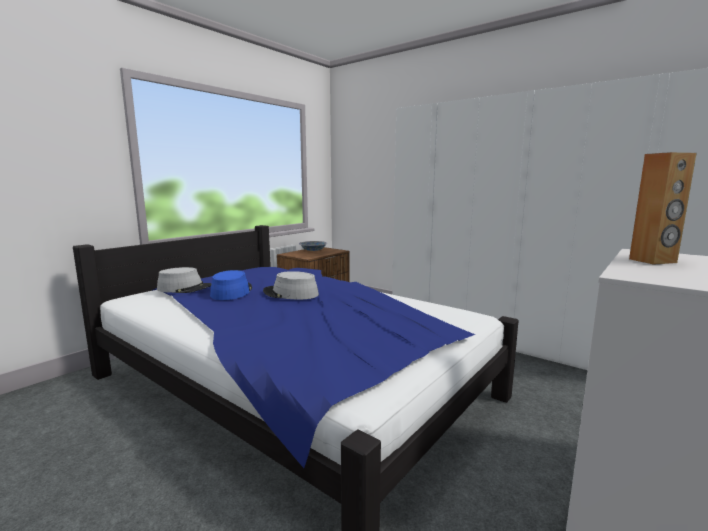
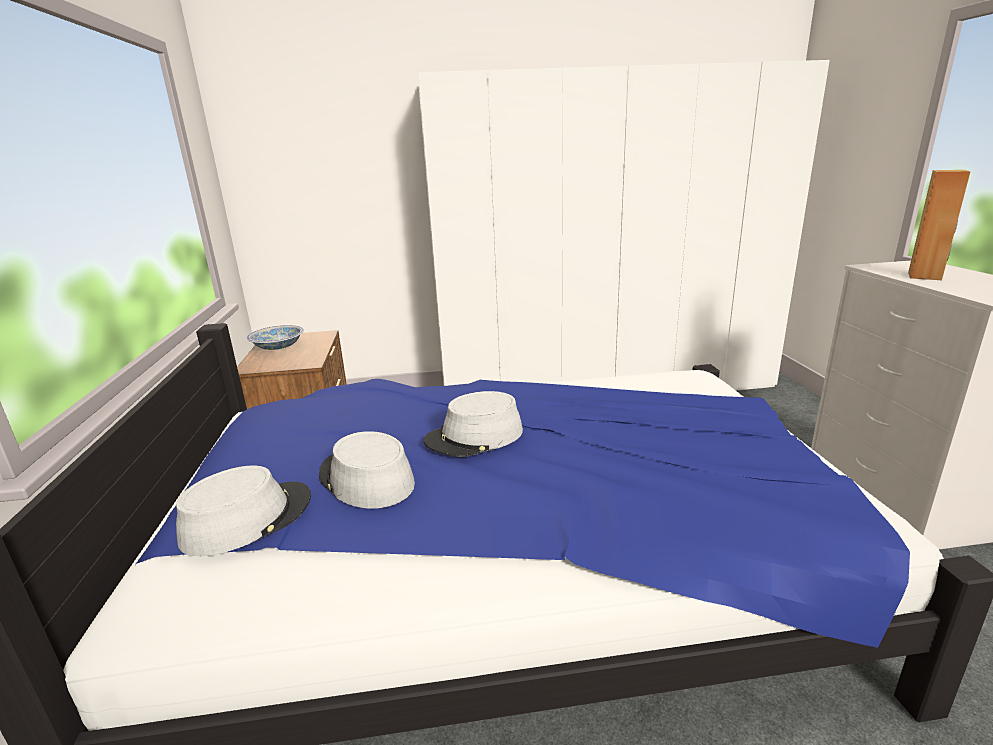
camera: 45 degrees left, 10 degrees up
(231, 292) = (365, 479): blue hat -> grey hat

